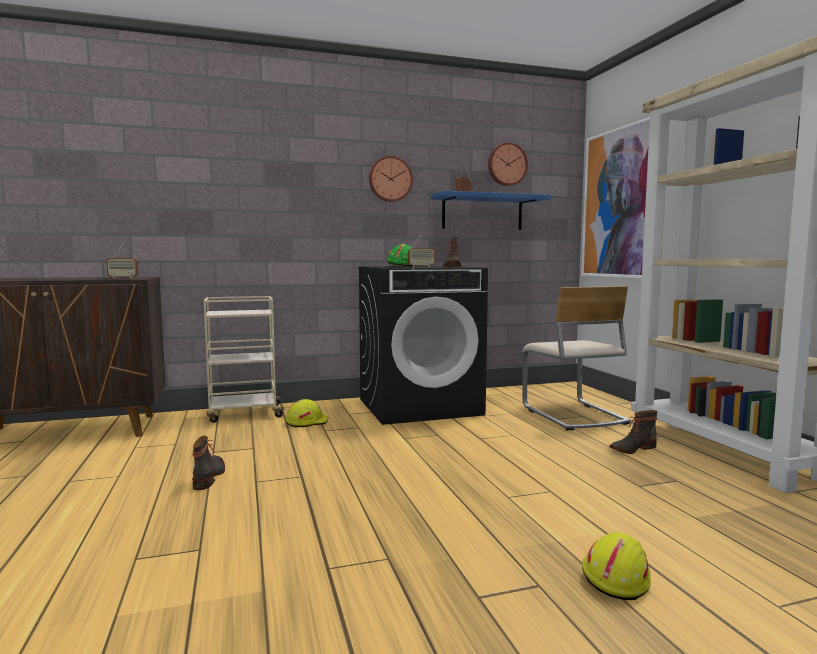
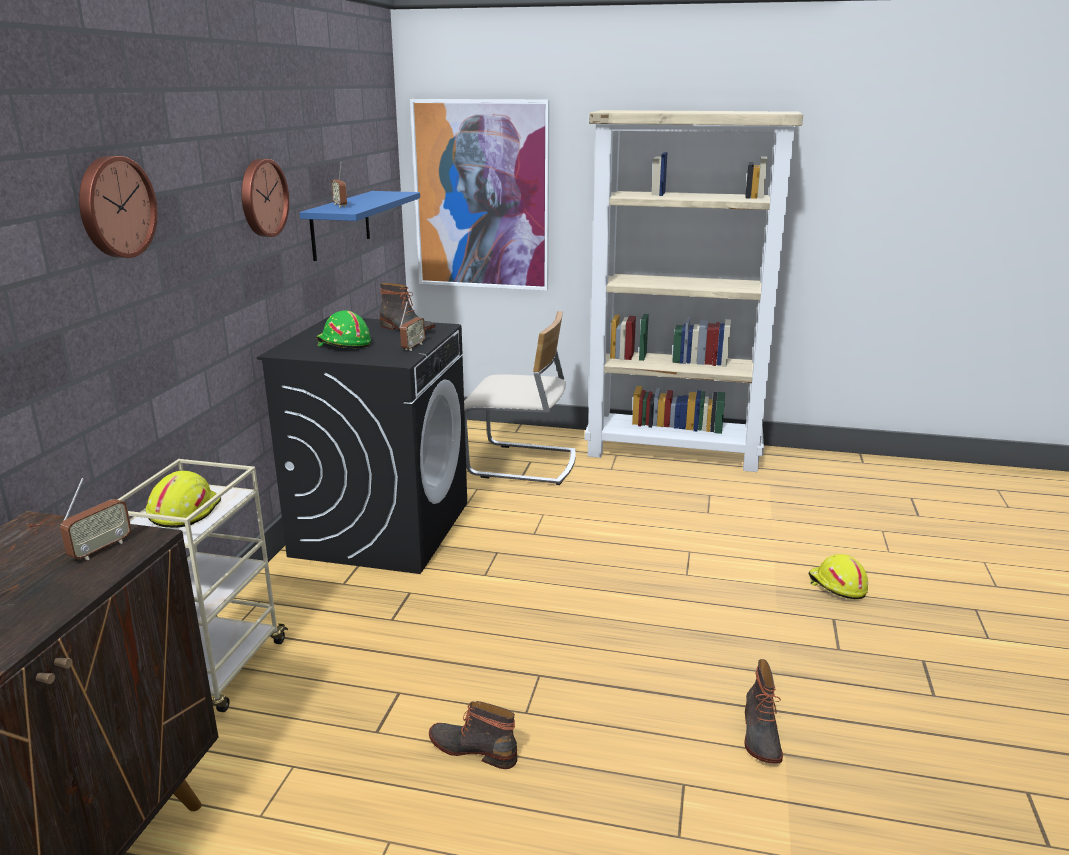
camera: 60 degrees left, 15 degrees up
(307, 422) = (338, 624): yellow hard hat -> yellow hard hat (183, 511)
(506, 164) = (351, 146): wall clock -> wall clock (114, 207)
(632, 448) = (633, 480): boot -> boot (759, 735)

